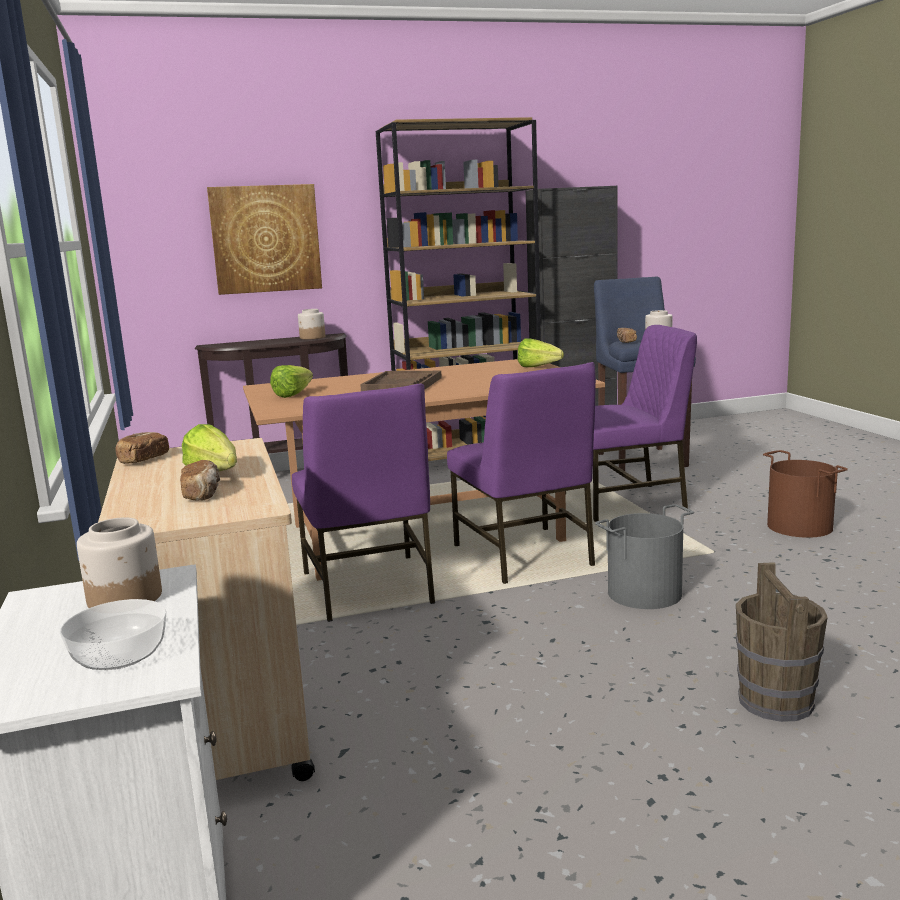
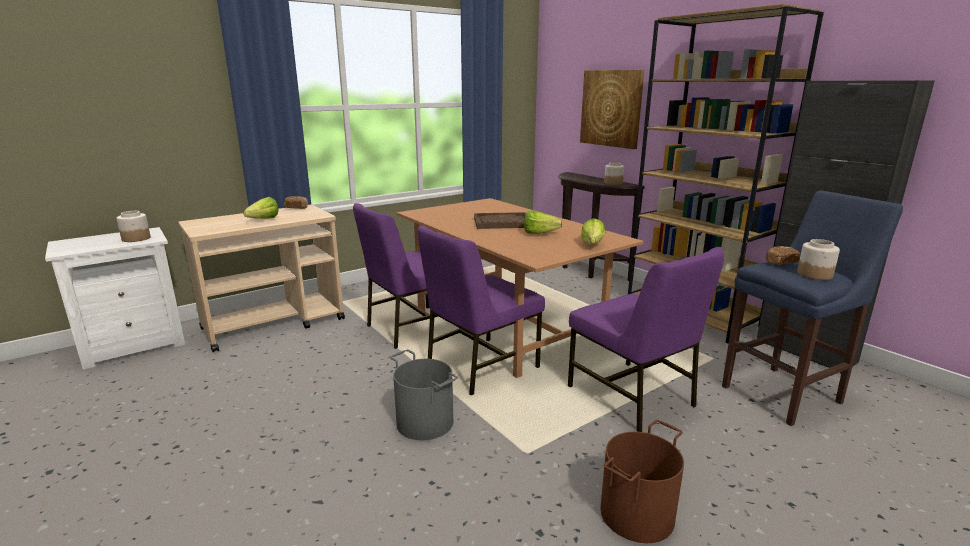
camera: 70 degrees right, 5 degrees up
(119, 656) = (81, 246): bowl -> none
(202, 494) = (231, 223): bread -> none
(296, 394) = (465, 209): lettuce -> lettuce (542, 234)
(775, 702) = (247, 490): brown bucket -> none

